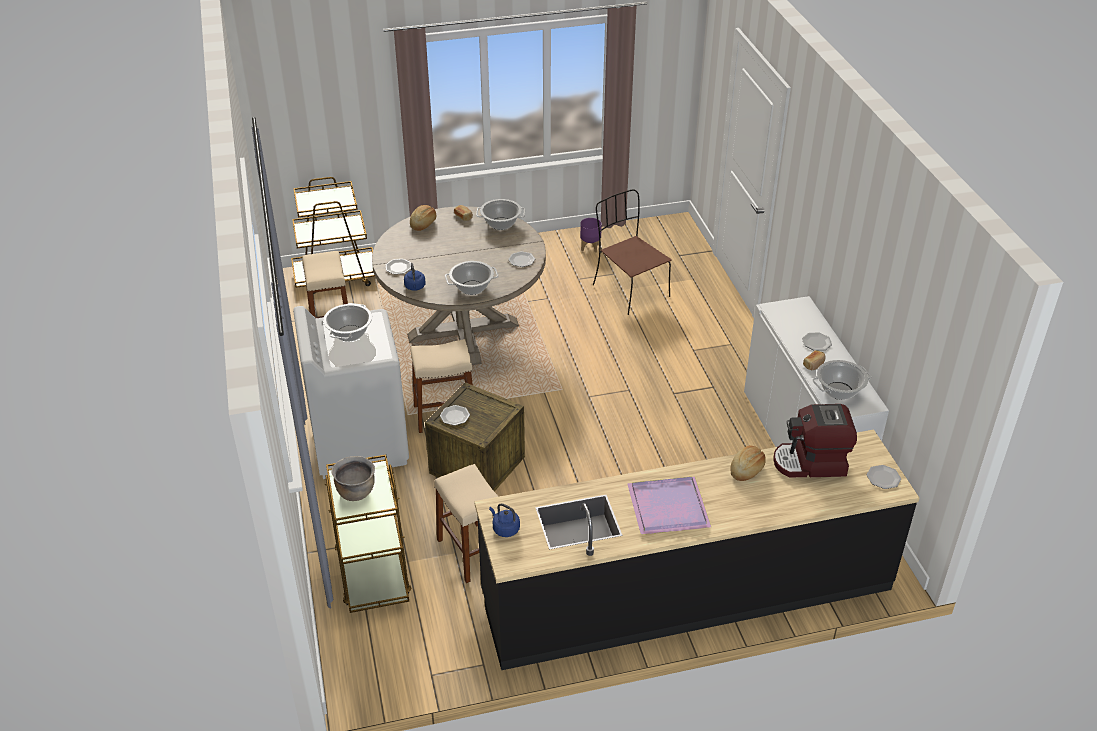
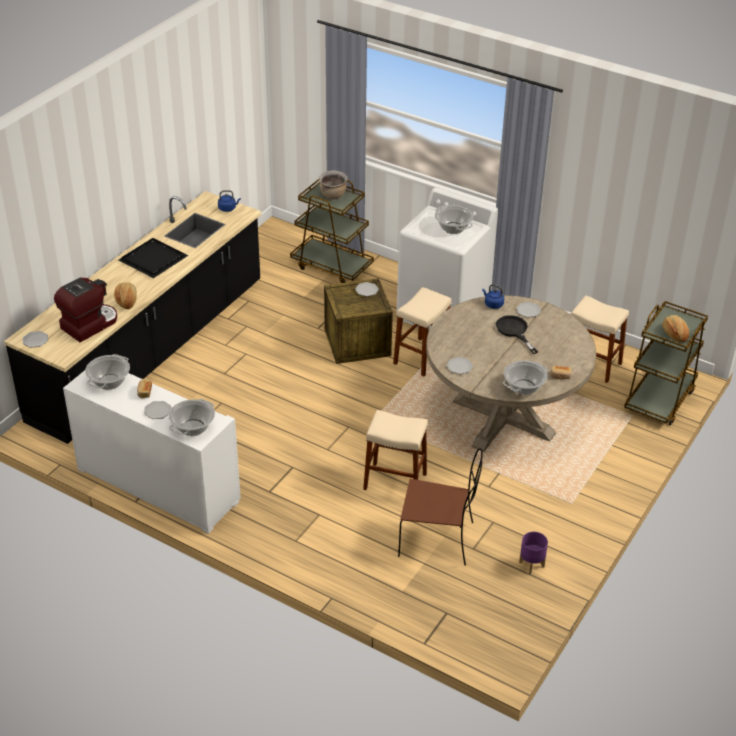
camera: 135 degrees right, 0 degrees up
(423, 223) = (575, 352): bread -> bread (674, 334)
(437, 260) = (514, 331): none -> black frying pan
(472, 288) = (457, 326): cooking pot -> cooking pot (193, 427)
(472, 552) = (294, 302): beige stool -> beige stool (395, 481)
(667, 508) = (153, 259): purple tray -> black tray

